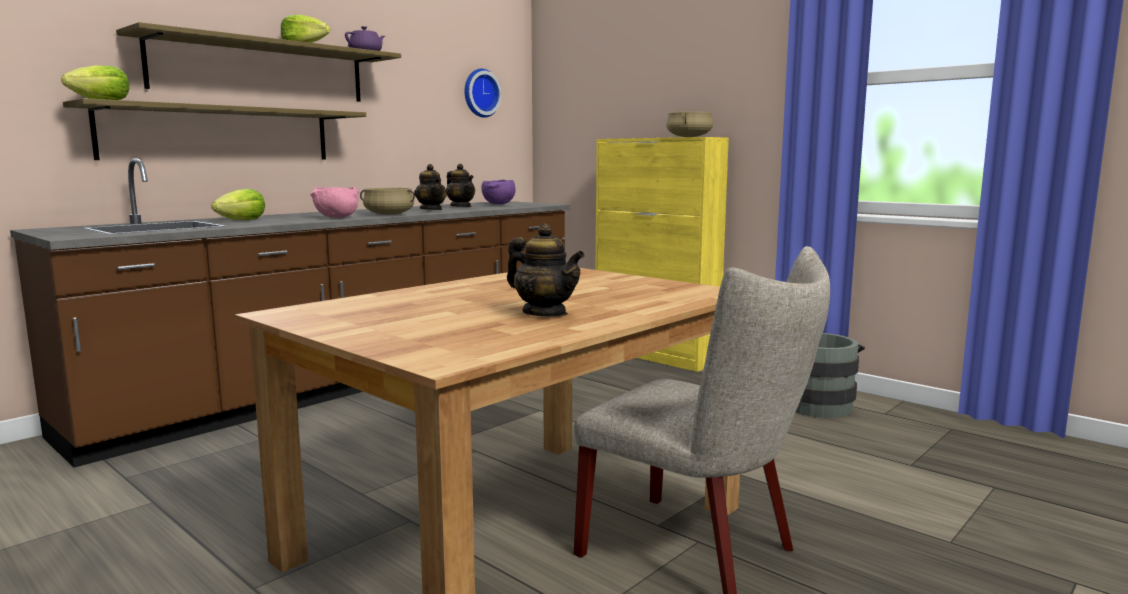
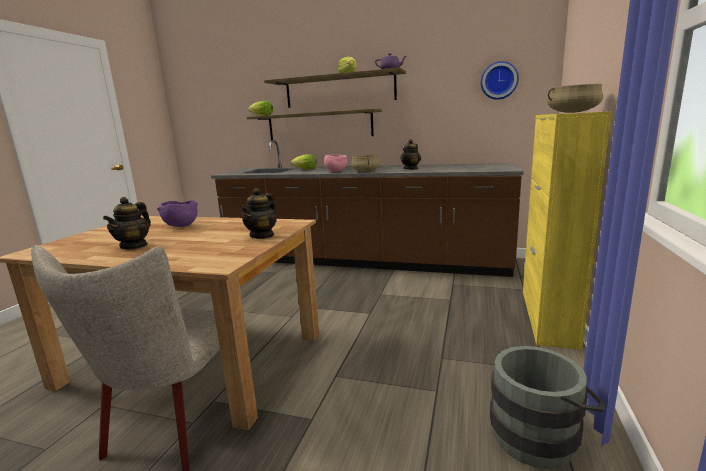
camera: 65 degrees right, 5 degrees up
(461, 206) = (443, 167): teapot -> teapot (262, 235)
(498, 204) = (480, 166): purple bowl -> purple bowl (180, 226)

